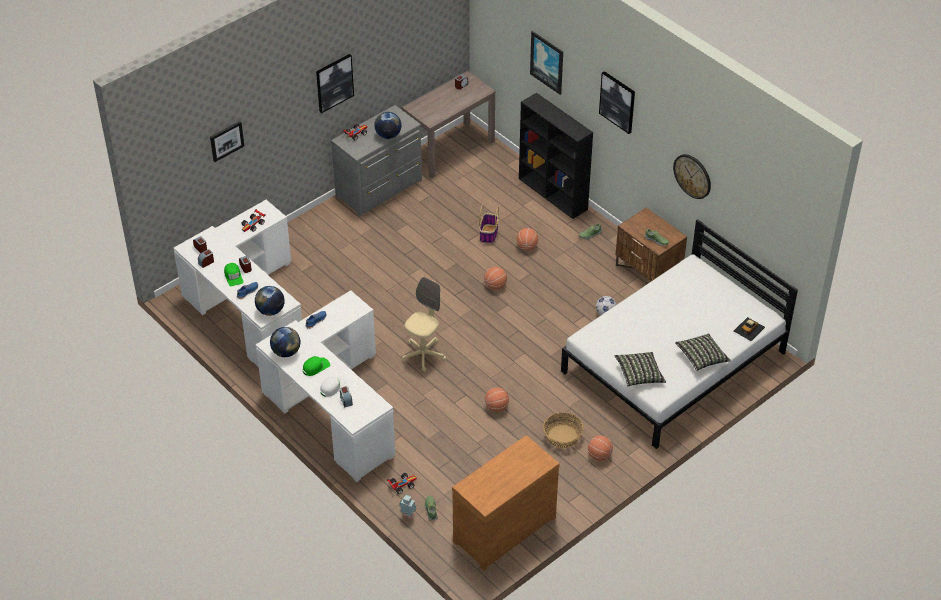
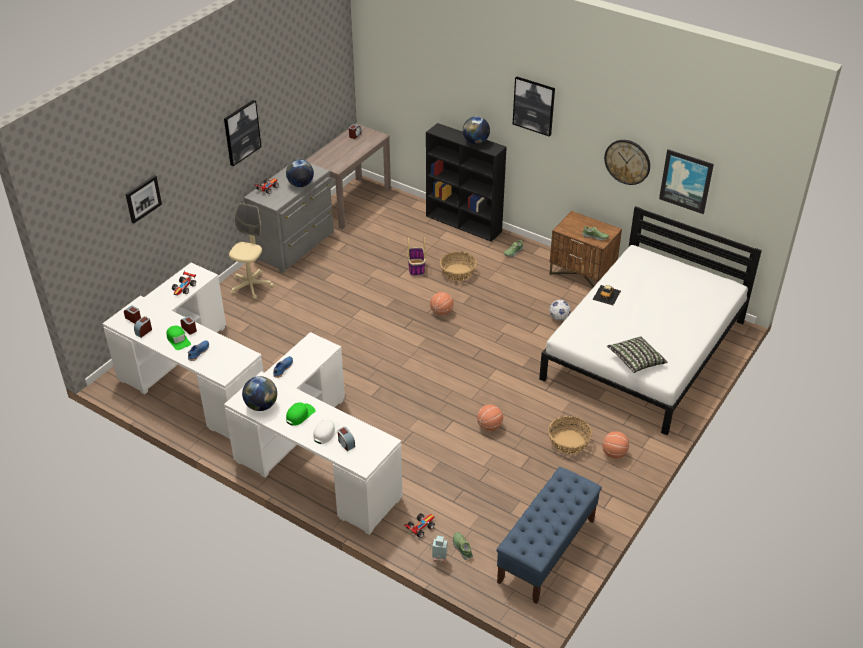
camera: 15 degrees left, 5 degrees down
(270, 311) = (230, 367): globe -> globe (475, 142)
(423, 355) = (394, 390): beige office chair -> beige office chair (251, 286)
(502, 528) = (546, 551): brown dresser -> blue bench
(527, 246) = (458, 272): basketball -> basket
(547, 62) = (448, 87): picture -> picture (686, 181)
(701, 357) = (688, 334): pillow -> none
(749, 329) = (719, 299): toy car -> toy car (607, 295)

